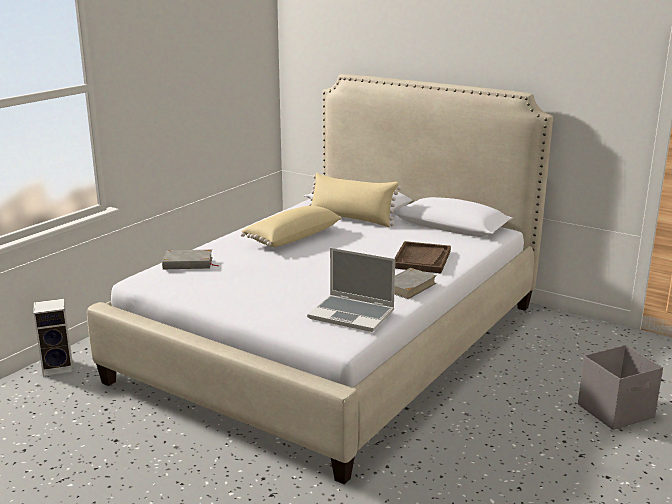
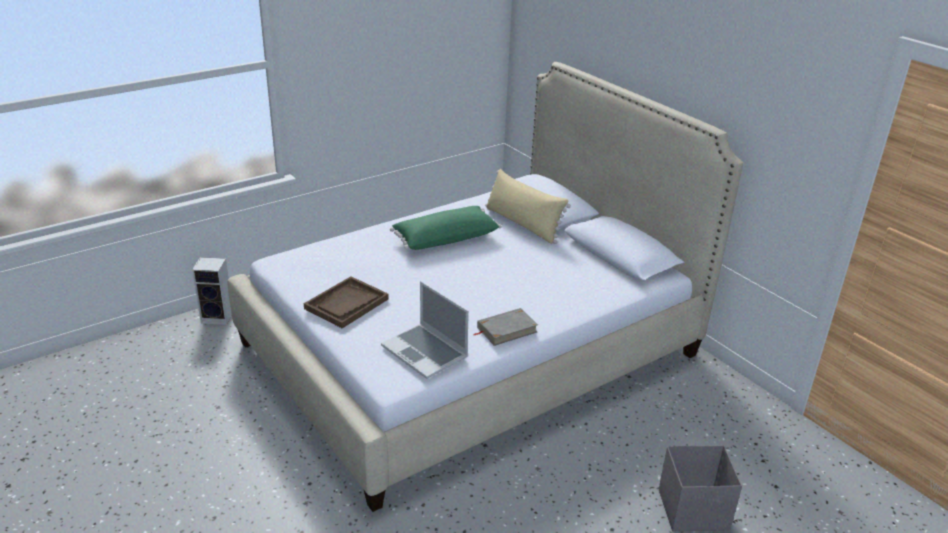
camera: 20 degrees right, 10 degrees up
(188, 263) = (326, 252): grey book -> none
(291, 237) = (445, 238): beige pillow -> green pillow
(422, 259) = (549, 296): brown tray -> brown tray (346, 304)

